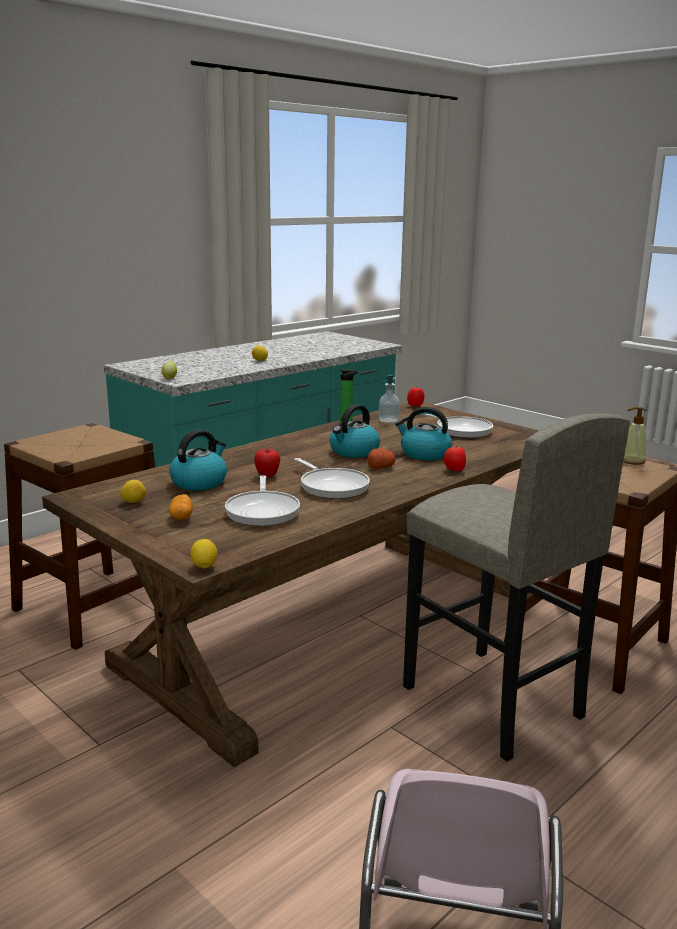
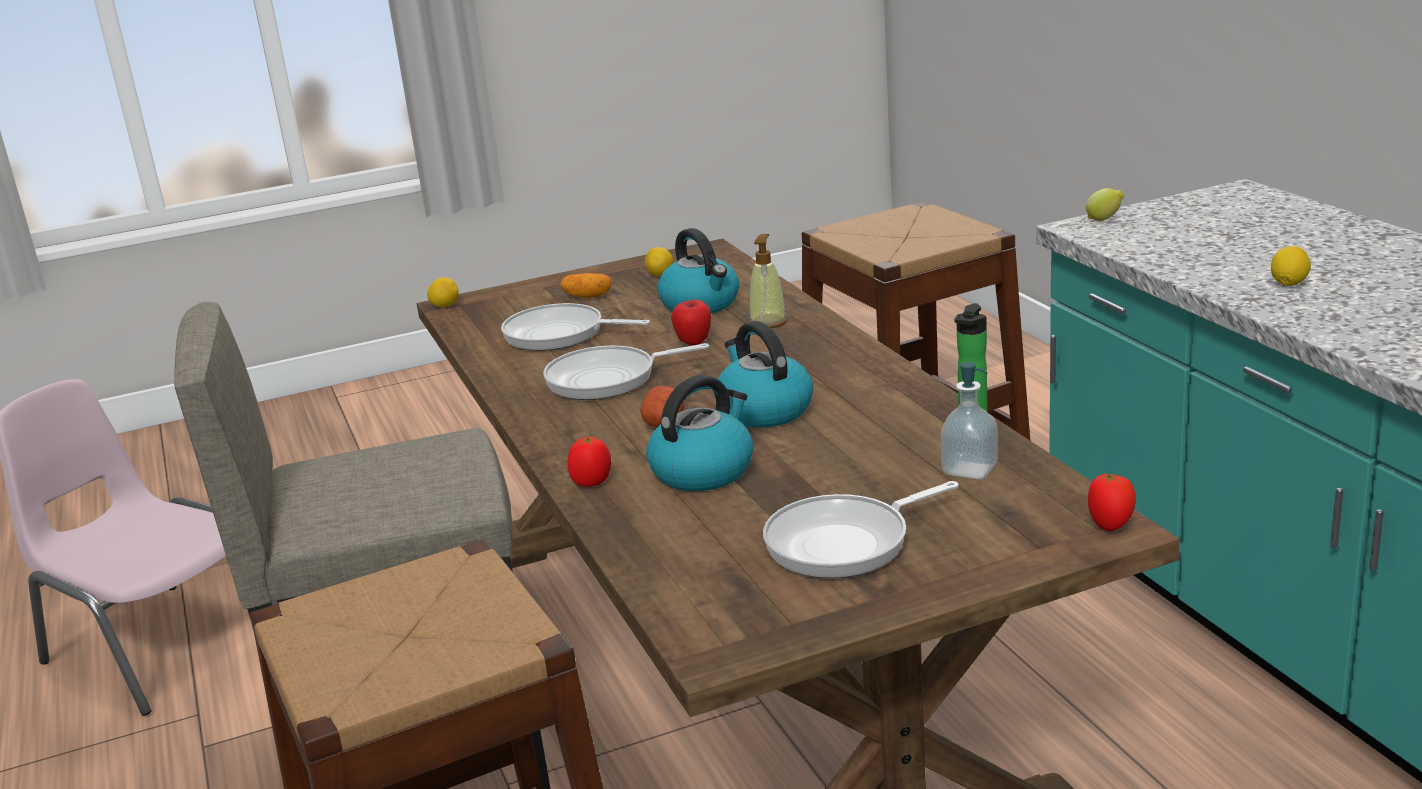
camera: 115 degrees right, 5 degrees up
(632, 461) = (412, 679): soap dispenser -> soap dispenser (768, 322)

